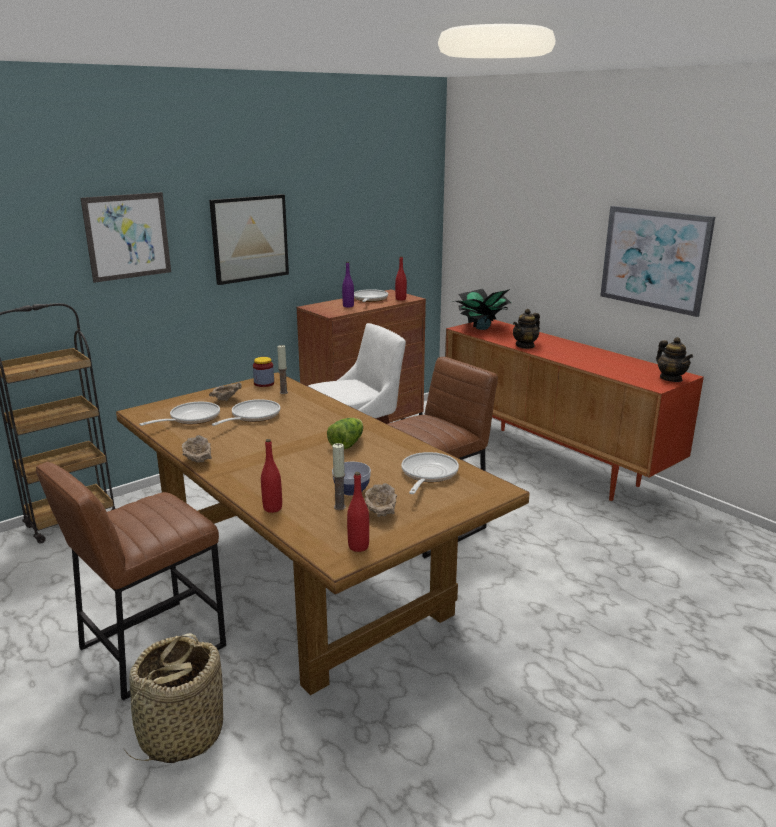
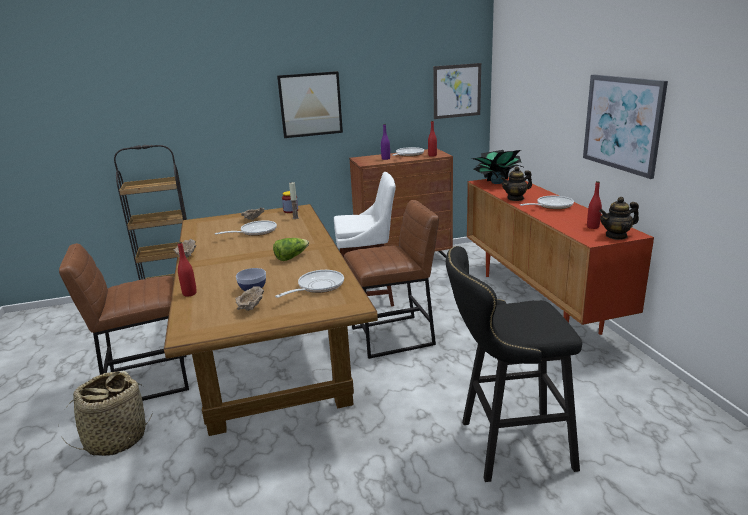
camera: 25 degrees right, 0 degrees up
(127, 236) = (215, 101): picture -> picture (457, 91)
(191, 418) = (217, 229): frying pan -> frying pan (551, 206)
(339, 507) = (230, 299): candle -> none
(358, 546) = (207, 328): red bottle -> red bottle (593, 227)
(642, 620) = (503, 446): none -> black stool
(671, 379) = (616, 236): teapot -> teapot turned 75 degrees clockwise

